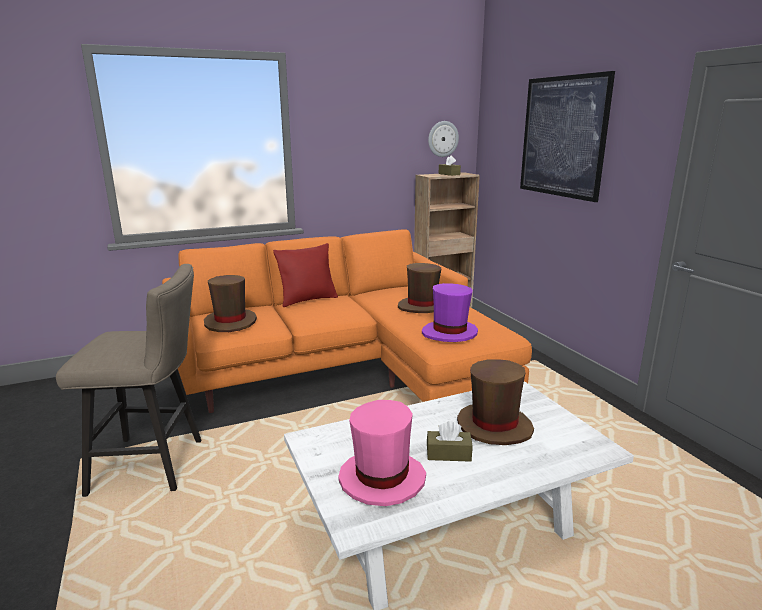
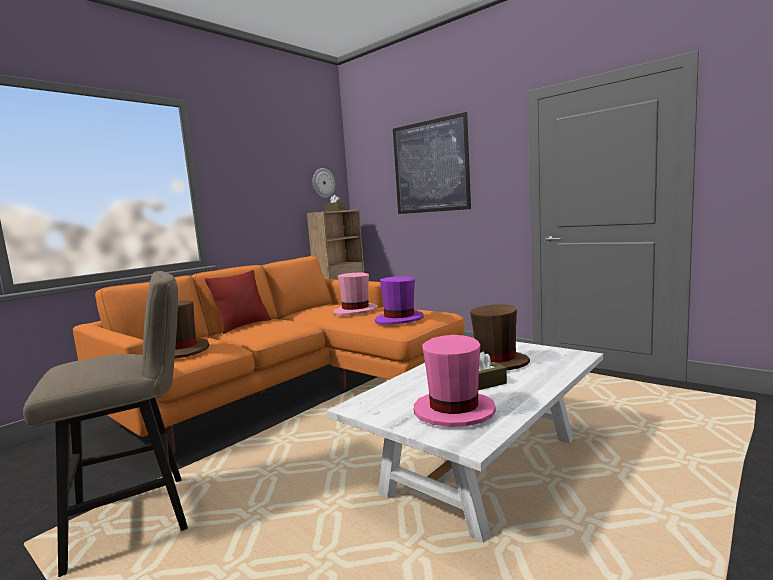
camera: 25 degrees left, 10 degrees down
(422, 306) = (355, 311): brown hat -> pink hat

